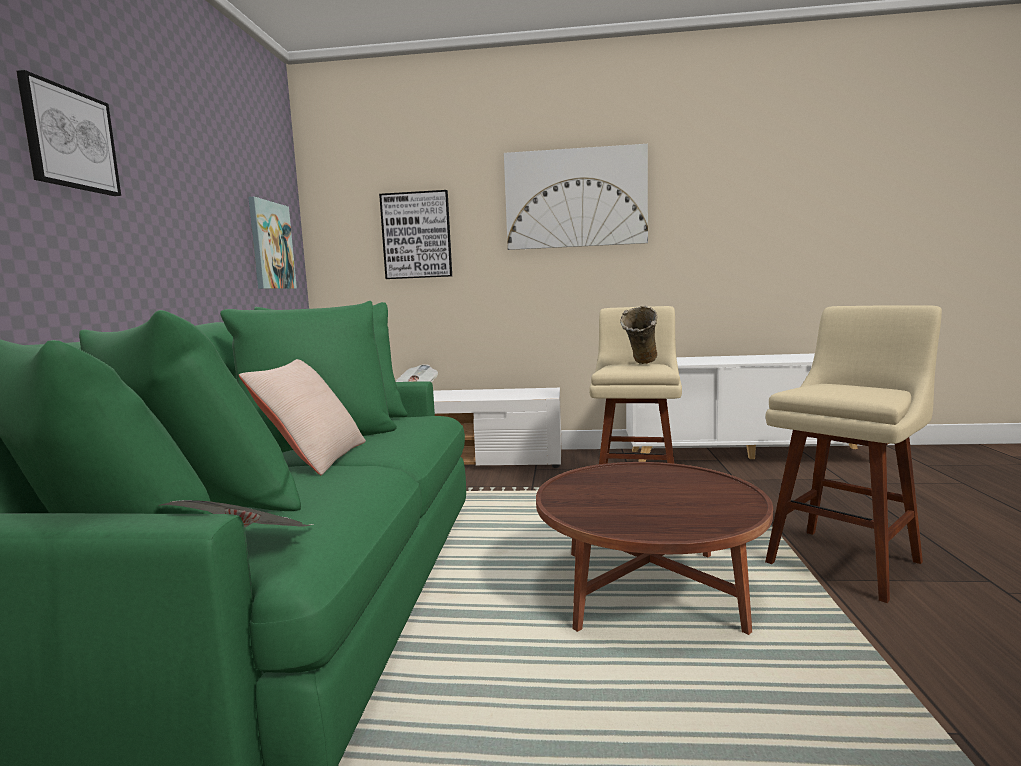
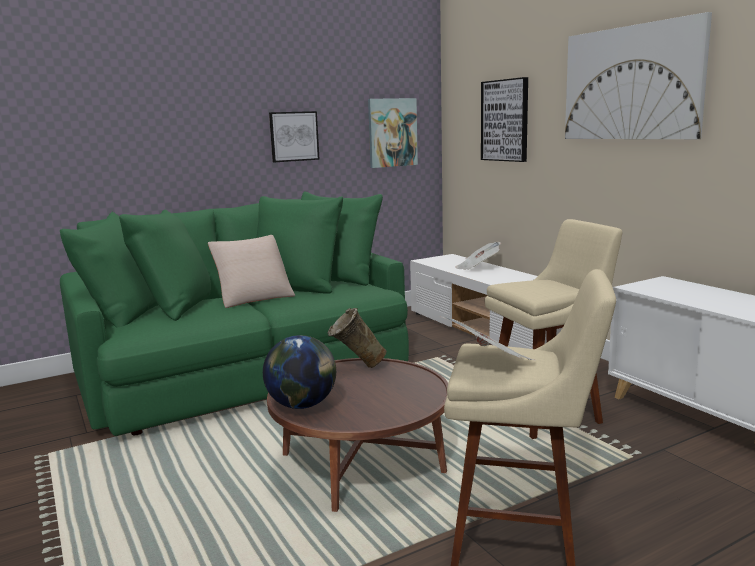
camera: 55 degrees right, 5 degrees up
(69, 139) = (211, 98): picture -> picture (294, 136)
(250, 550) = (124, 329): newspaper -> newspaper (487, 362)
(641, 365) = (542, 287): beige vase -> beige vase (357, 368)
(664, 525) = (302, 405): none -> globe

